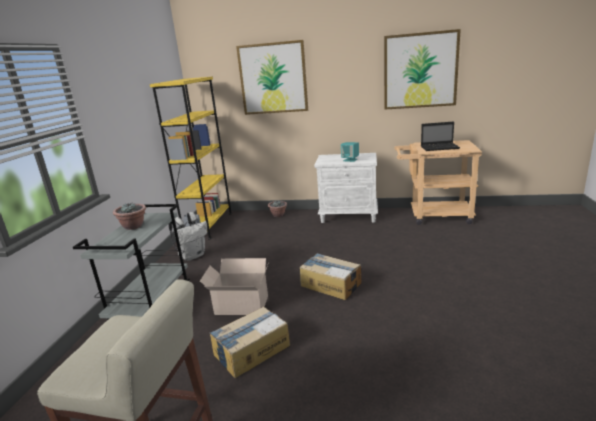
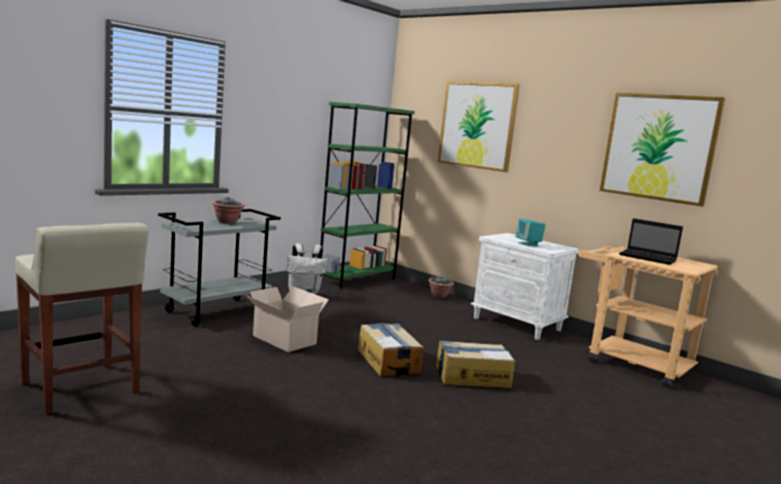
camera: 30 degrees right, 10 degrees down
(209, 225) = (357, 279): yellow bookcase -> green bookcase
(251, 350) = (240, 367): cardboard box -> cardboard box (471, 376)

